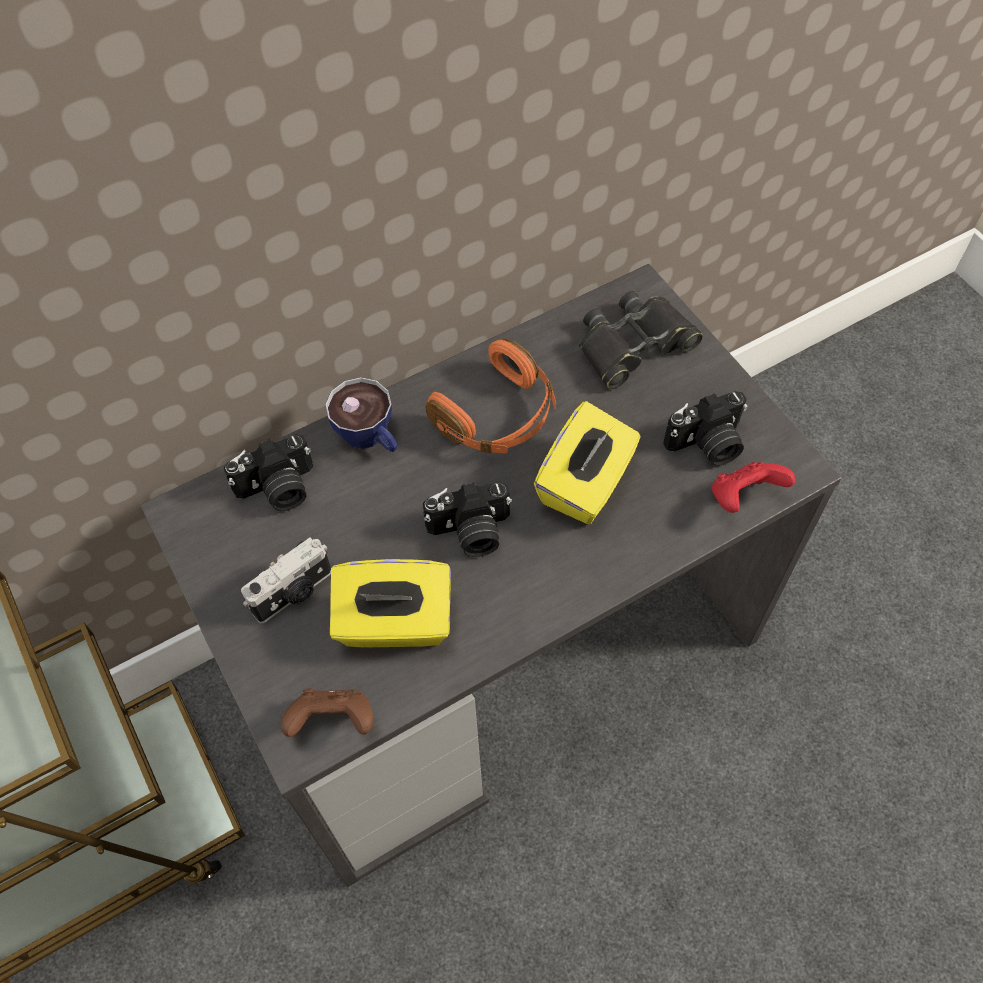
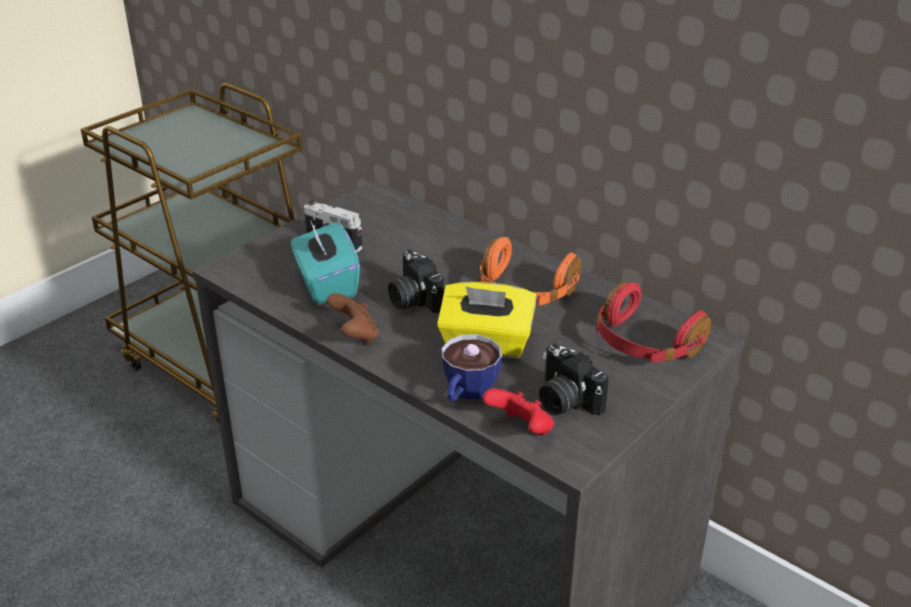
camera: 70 degrees right, 25 degrees down
(278, 489) = (409, 221): camera -> none
(333, 721) = (246, 277): brown game controller -> brown game controller (355, 336)
(371, 438) = (470, 244): cup -> cup (466, 394)
(395, 623) = (326, 284): yellow tissue box -> turquoise tissue box
(634, 345) = (644, 344): black binoculars -> red headphones

